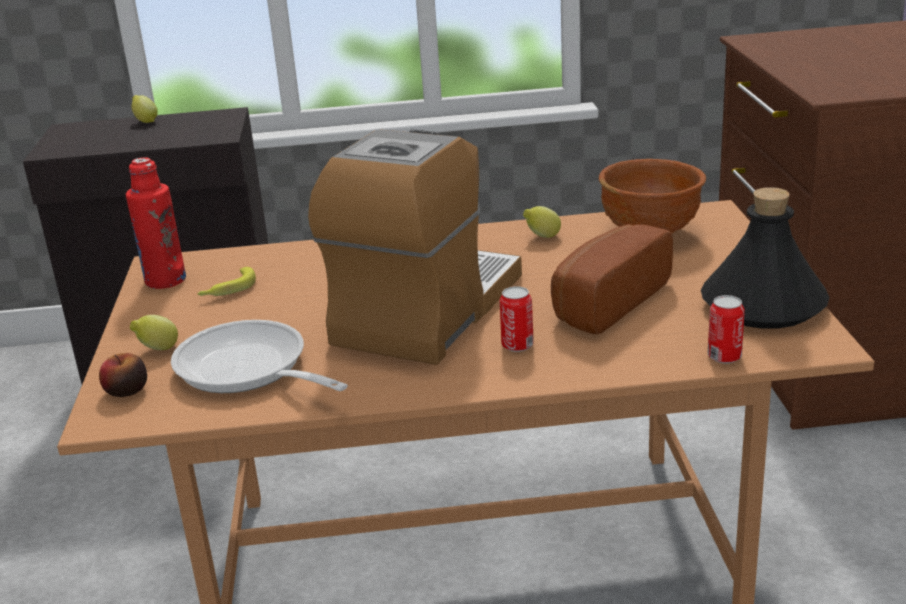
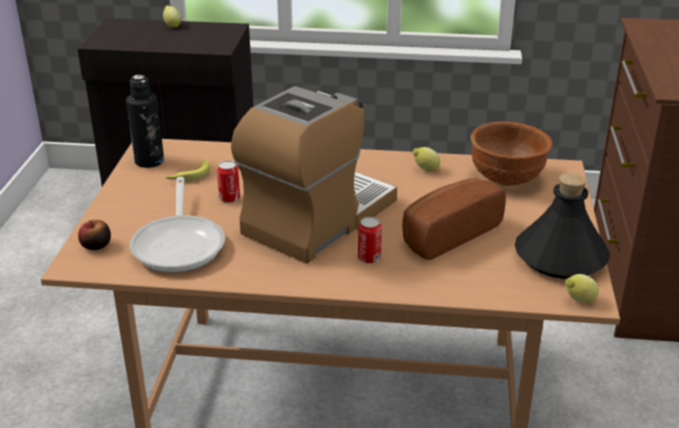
camera: 10 degrees right, 5 degrees up
(158, 349) = (126, 217): lemon -> lemon (578, 301)
(165, 280) = (149, 161): red bottle -> black bottle
(248, 370) = (180, 244): frying pan -> frying pan turned 150 degrees counterclockwise
(724, 357) = (511, 294): can -> can (229, 198)

